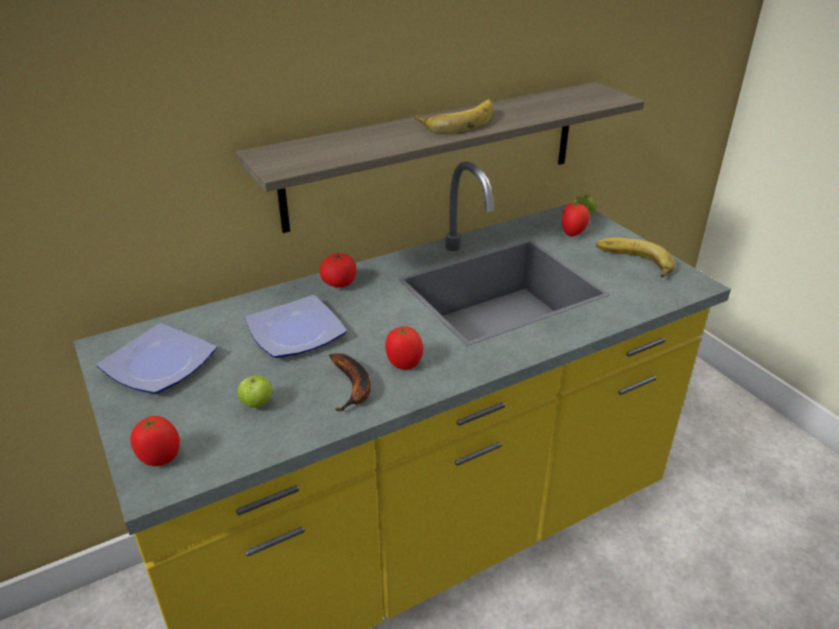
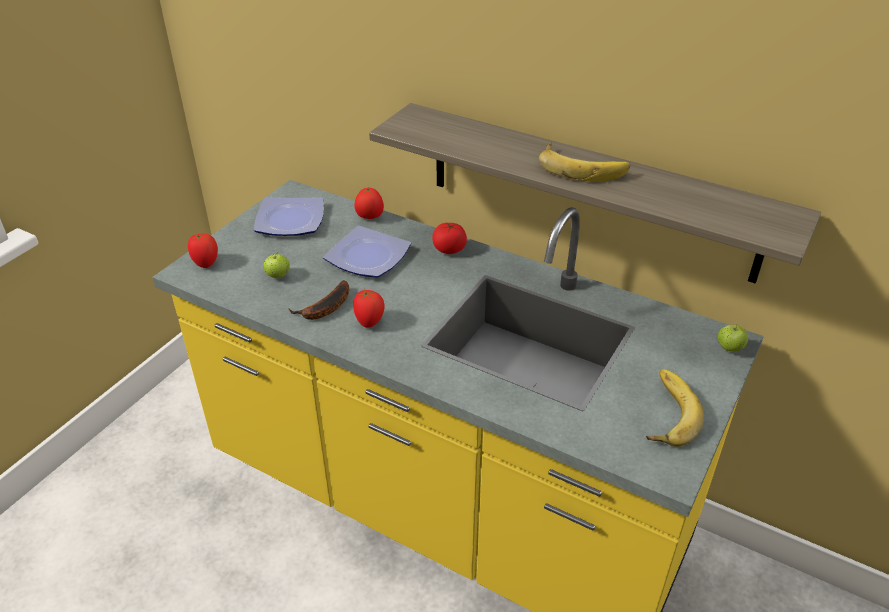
camera: 60 degrees right, 5 degrees up
(573, 233) = (680, 352): tomato -> tomato (369, 217)

